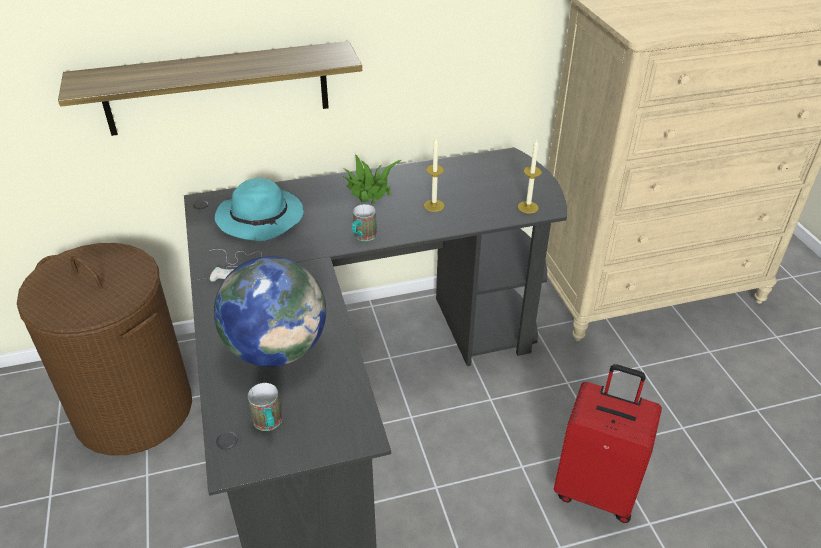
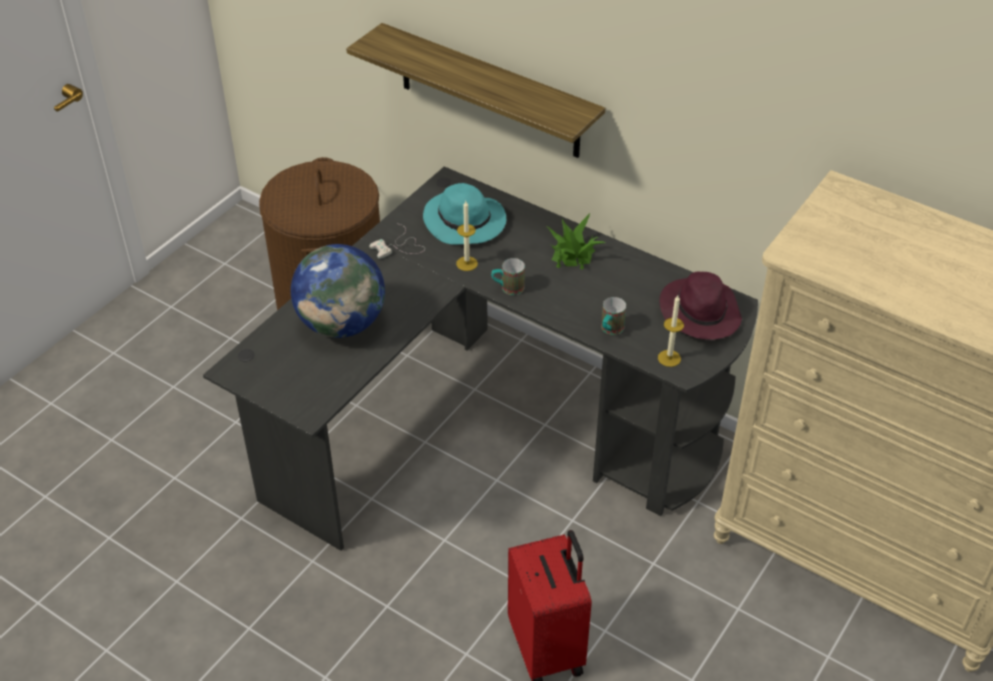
camera: 50 degrees right, 5 degrees up
(269, 424) = (276, 365): mug -> mug (610, 330)
(434, 205) = (598, 302): candle -> candle (467, 263)
(498, 173) = (699, 312): none -> purple hat

